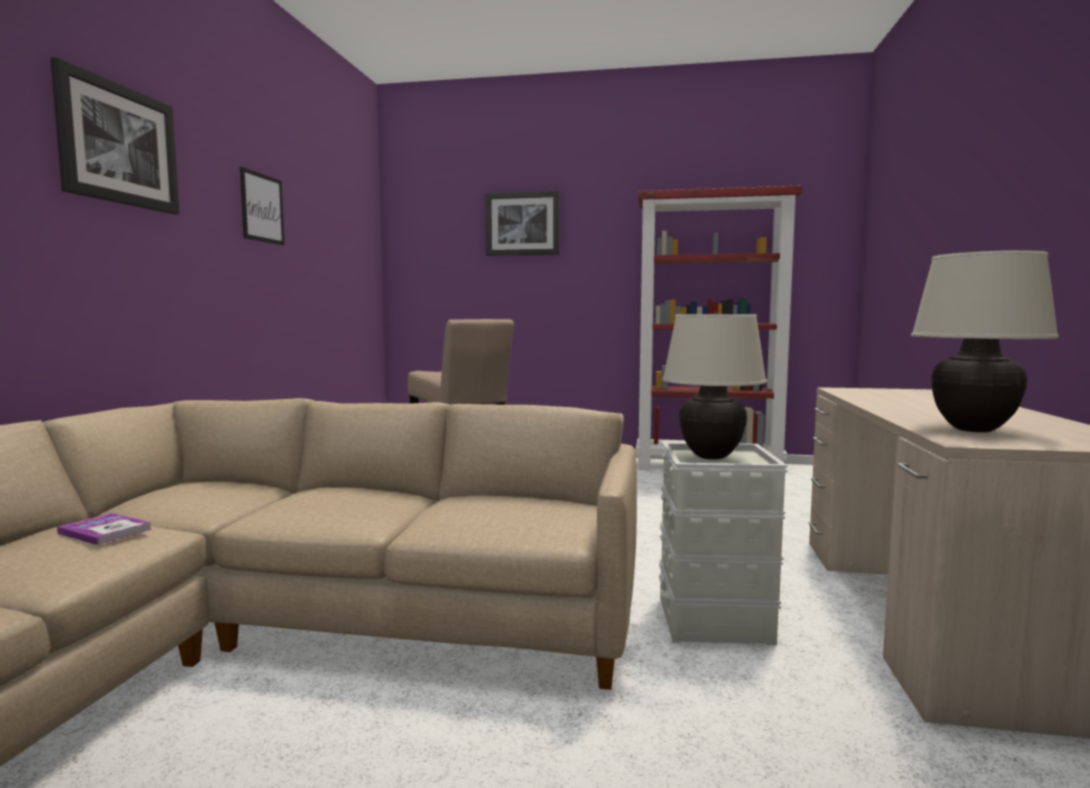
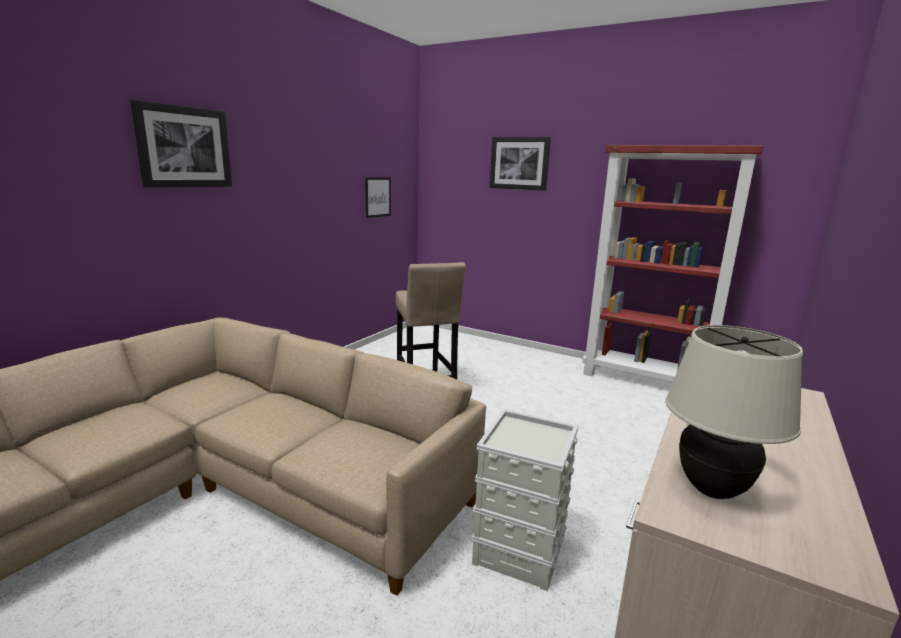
camera: 20 degrees right, 10 degrees up
(105, 531) = (133, 419): book -> none
(262, 208) = (304, 167): picture -> picture (377, 197)
(711, 456) = (526, 434): beige table lamp -> none

